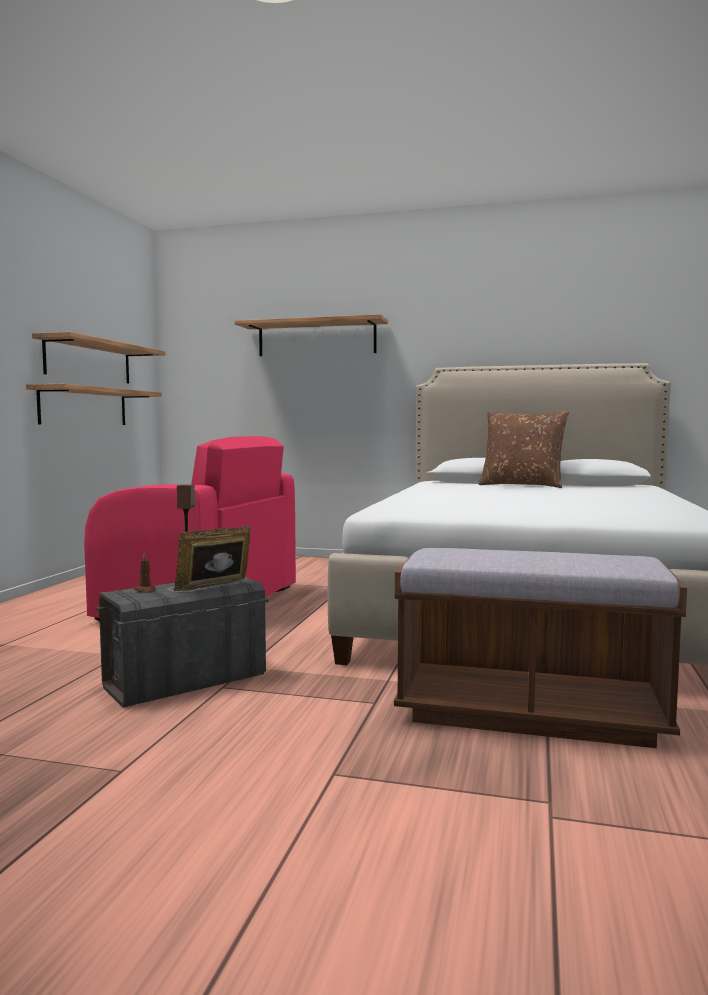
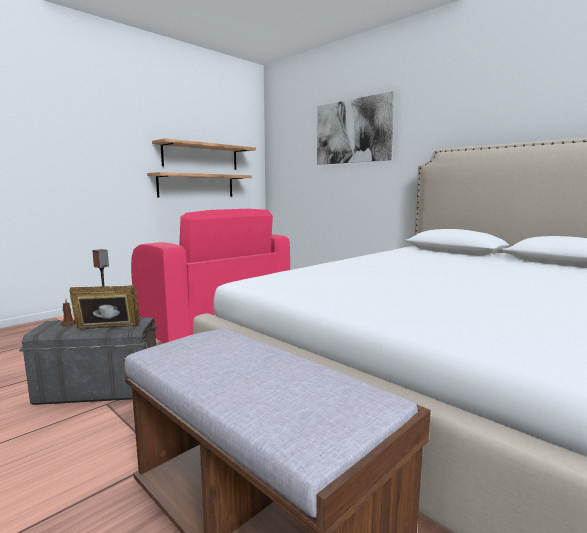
camera: 30 degrees right, 5 degrees up
(316, 338) = (352, 131): shelf -> picture
(522, 485) = (483, 258): brown pillow -> none

